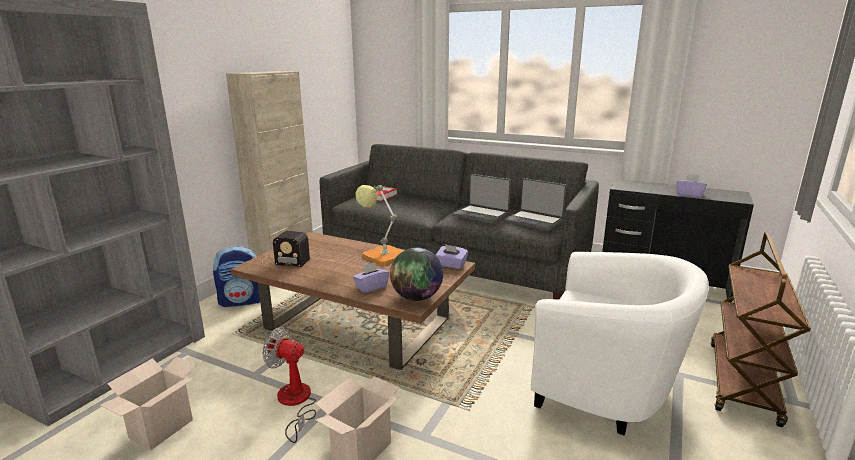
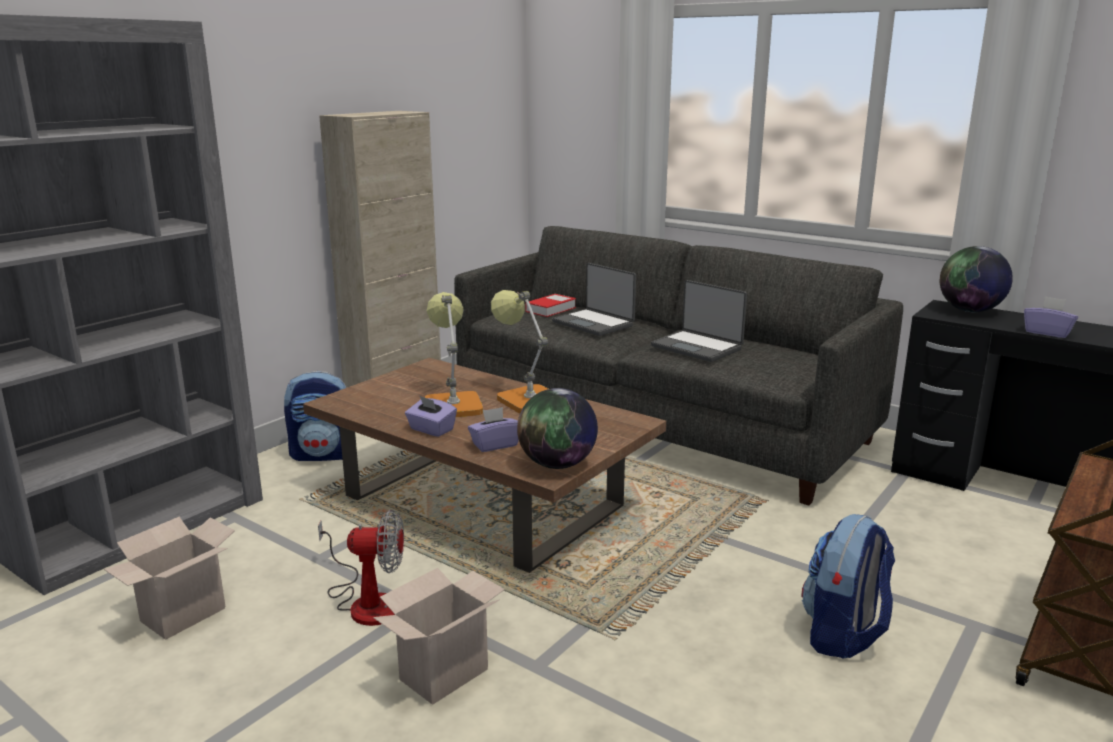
camera: 10 degrees right, 0 degrees up
(284, 260) = (380, 397): radio -> none
(295, 403) = (366, 601): fan -> fan turned 150 degrees clockwise
(334, 261) = (452, 403): none -> table lamp
(451, 265) = (627, 421): purple tissue box -> purple tissue box (431, 430)
(534, 221) = (780, 362): laptop -> laptop (594, 323)
(607, 390) = (843, 635): white armchair -> backpack
(640, 184) = (970, 311): none -> globe

